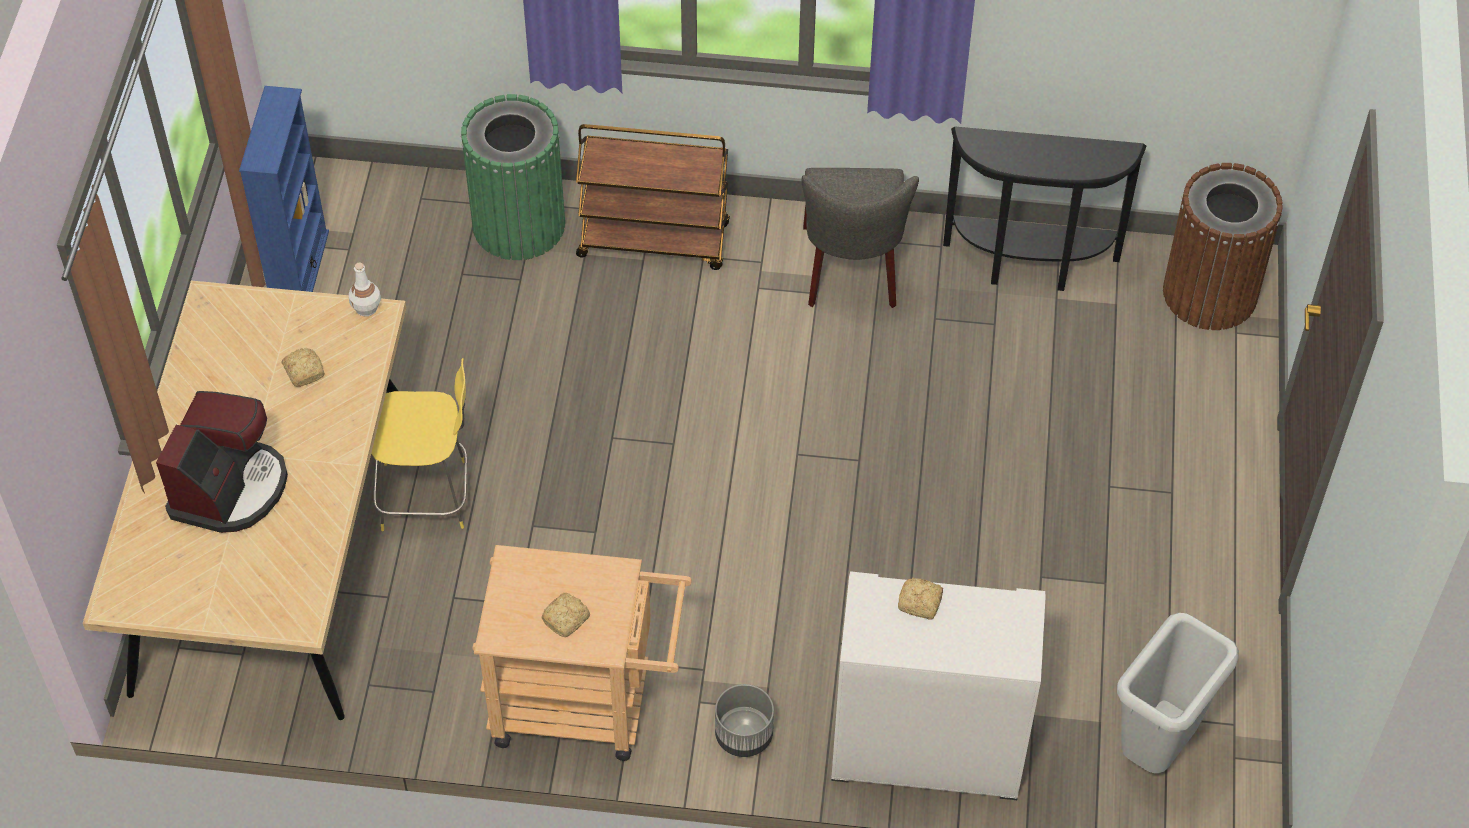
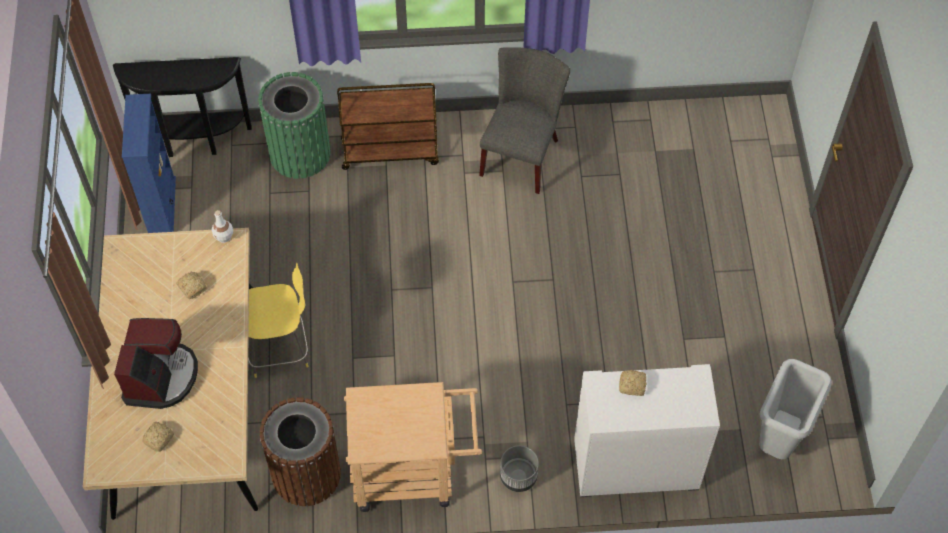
camera: 10 degrees left, 5 degrees up
(567, 618) = (403, 430): bread -> bread (159, 438)
(851, 272) = (522, 153): grey chair -> grey chair turned 150 degrees counterclockwise
(1030, 267) = (634, 132): black console table -> black console table (194, 141)
(1210, 293) = (750, 132): brown trash can -> brown trash can (306, 474)

